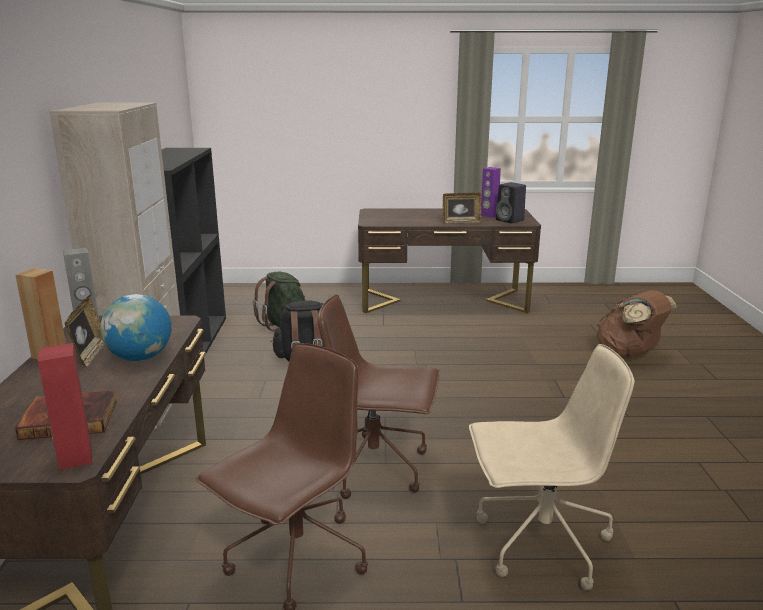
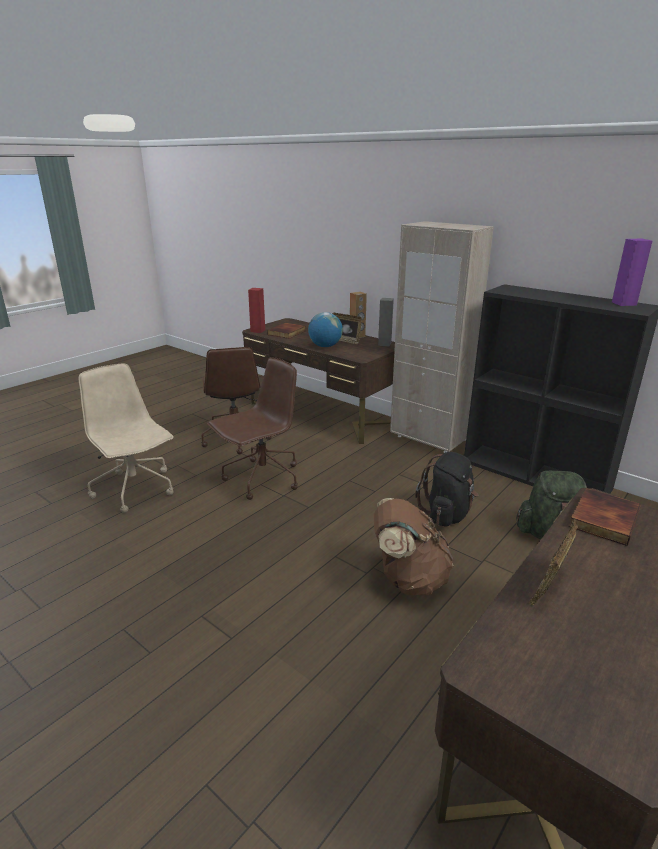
camera: 130 degrees right, 5 degrees up
(388, 221) = (602, 518): none -> book
(489, 215) = (591, 661): purple speaker -> purple speaker (623, 303)
(510, 220) = (518, 661): black speaker -> none
(536, 544) = (136, 491): beige office chair -> beige office chair turned 105 degrees clockwise
(629, 354) = (175, 786): brown backpack -> brown backpack (408, 579)

